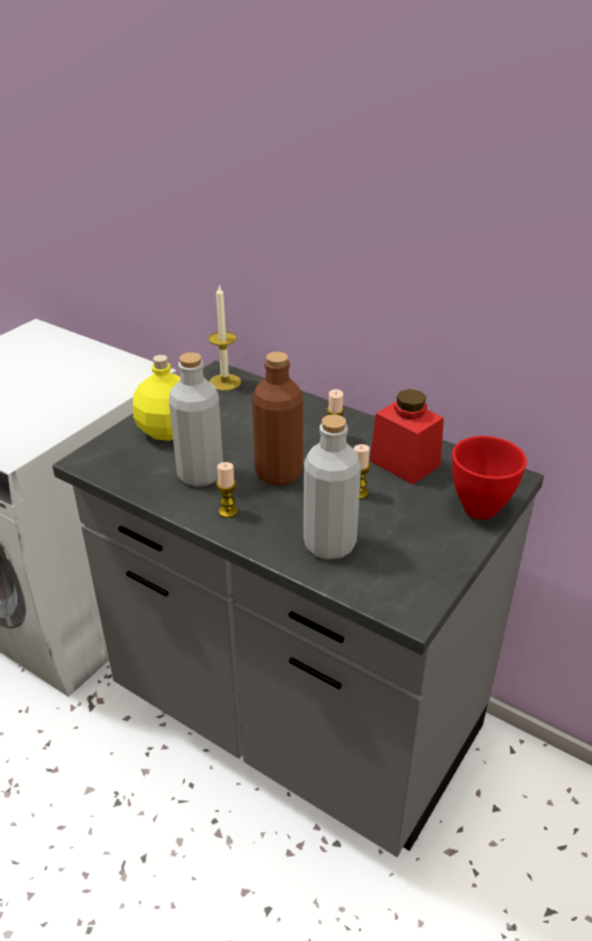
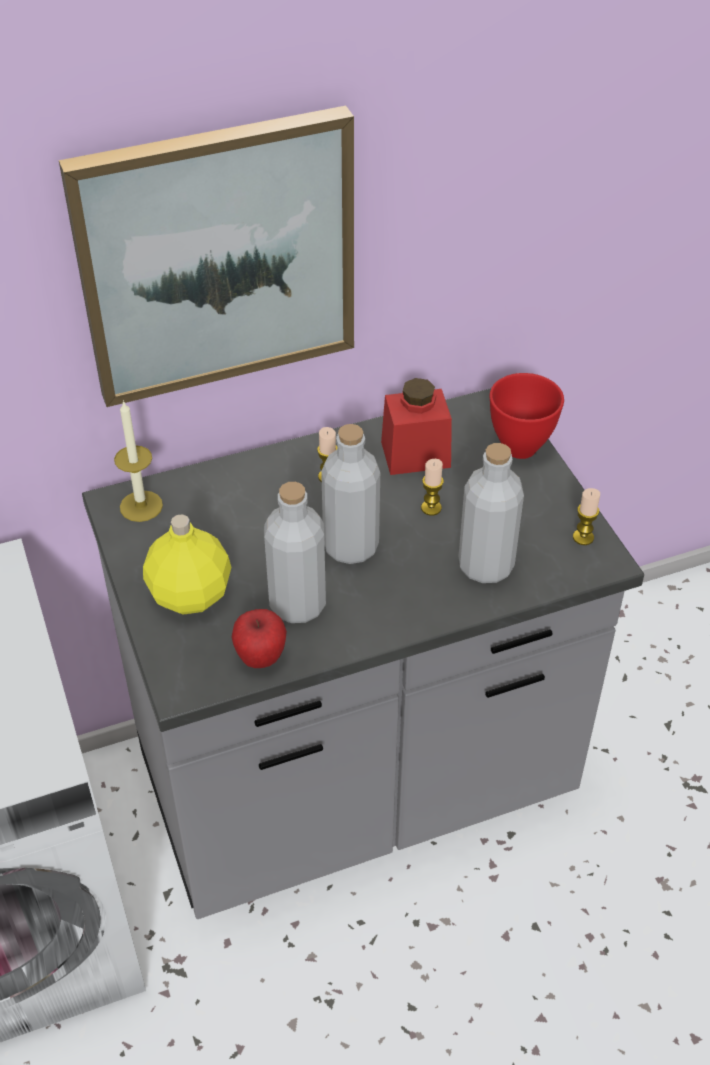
camera: 55 degrees left, 10 degrees up
(137, 480) = (260, 658): none -> apple
(228, 511) = (377, 611): candle -> candle (583, 537)
(278, 473) = (351, 546): brown bottle -> grey bottle
(325, 216) = (217, 257): none -> picture

